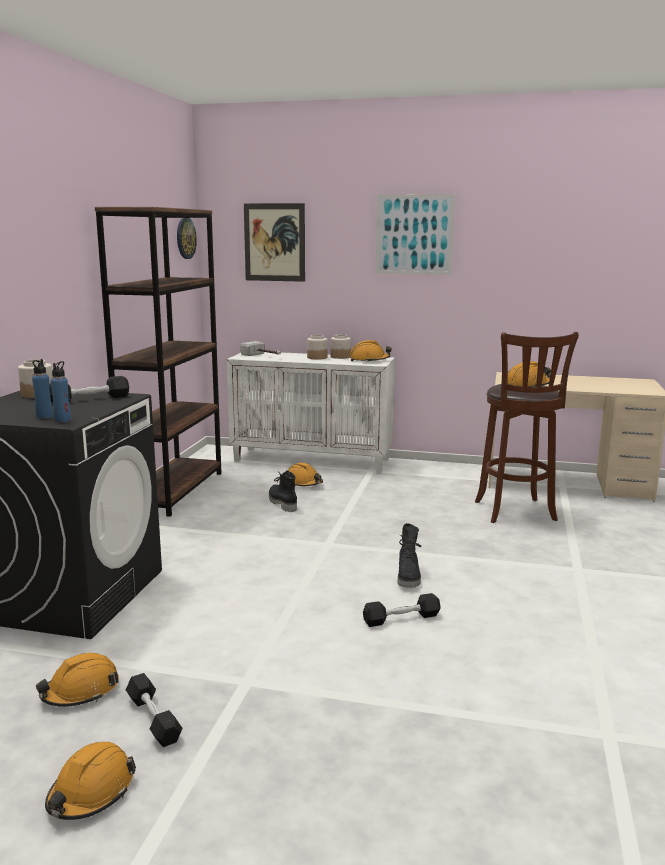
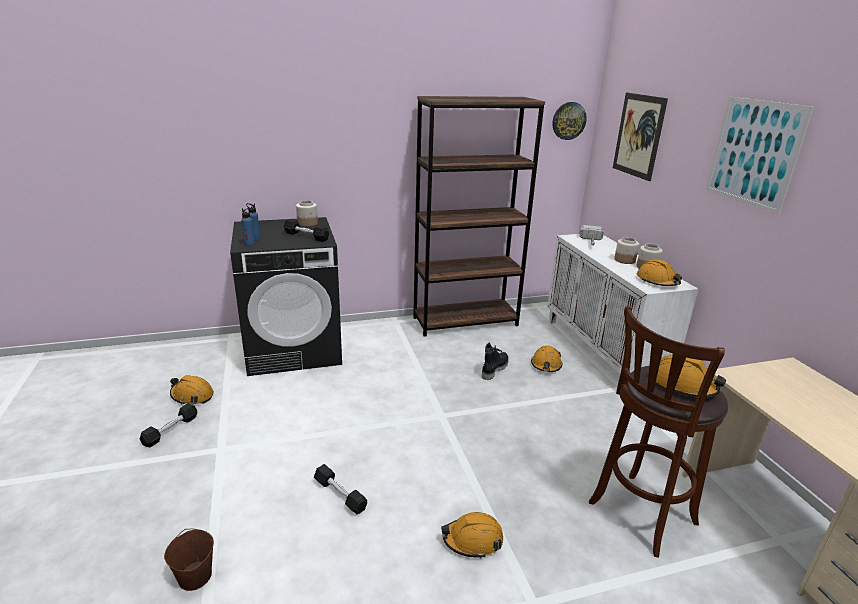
camera: 60 degrees right, 10 degrees up
(91, 793) = (102, 437): orange hard hat -> orange hard hat (472, 540)
(409, 577) = (416, 478): black boot -> none
(464, 724) = (195, 577): none -> brown bucket

